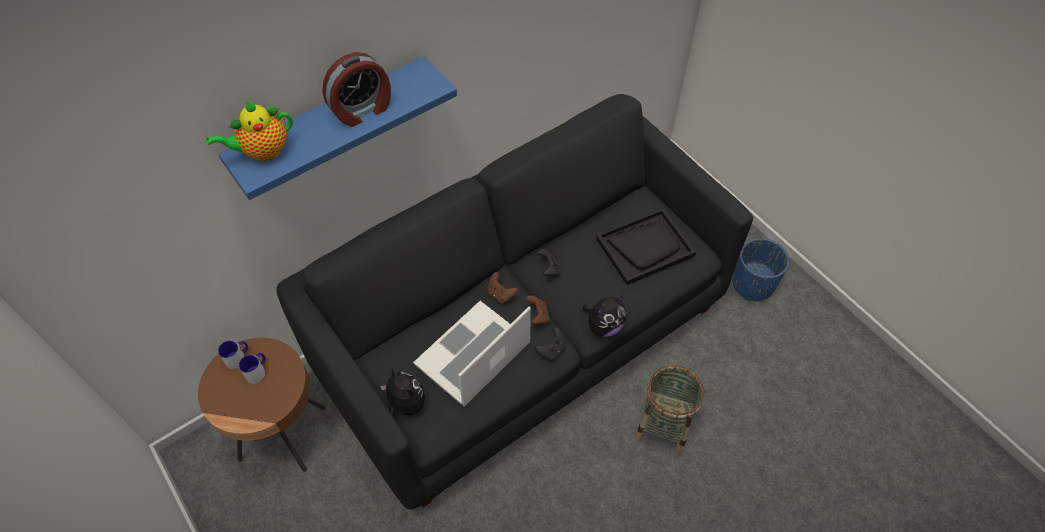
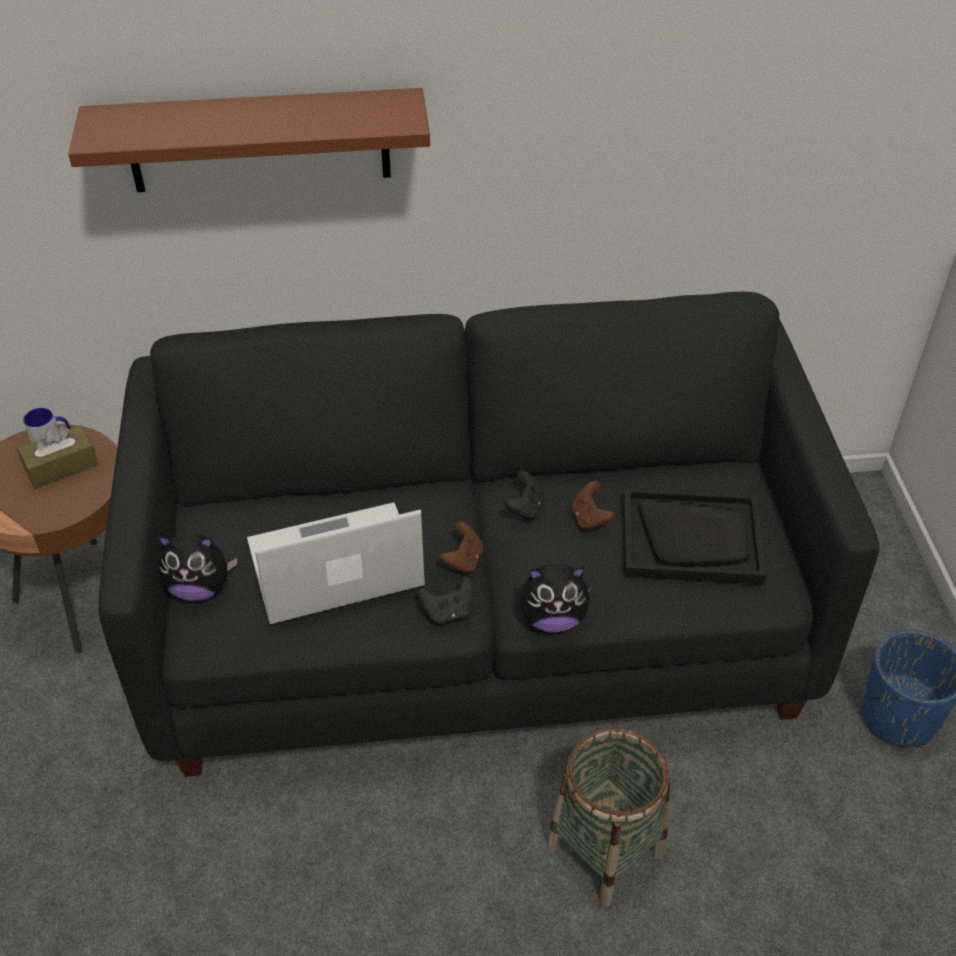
camera: 30 degrees right, 10 degrees down
(258, 371) = (61, 466): mug -> brown tissue box
(262, 152) = (128, 120): teapot -> none
(332, 126) = (259, 141): blue shelf -> brown shelf
(362, 110) = (287, 117): alarm clock -> none
(405, 405) = (200, 588): plush toy -> plush toy turned 105 degrees clockwise
(501, 294) = (431, 509): brown game controller -> brown game controller (590, 518)

